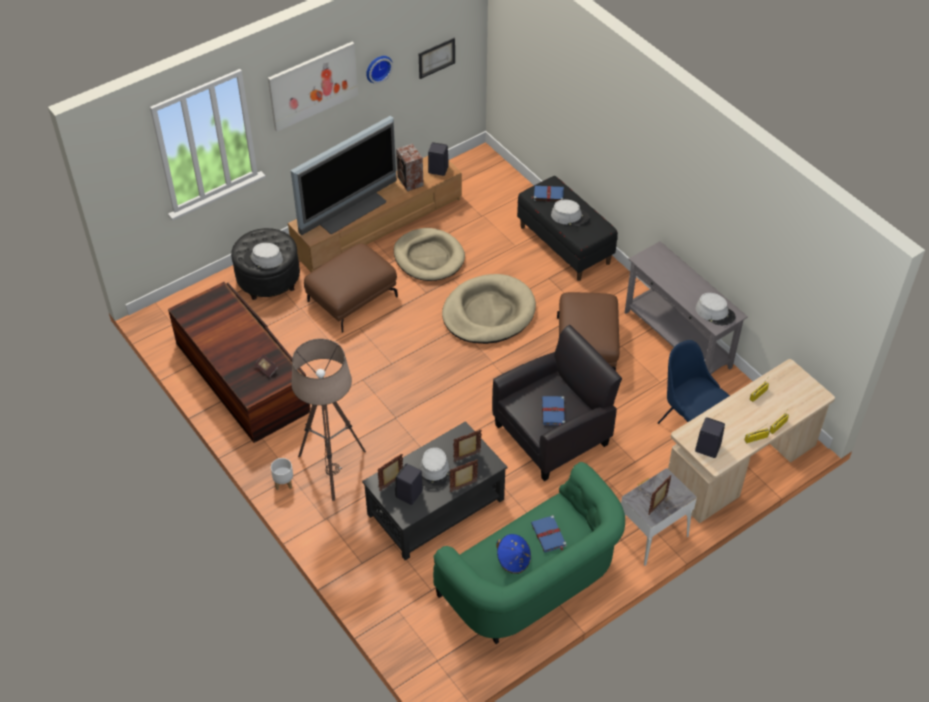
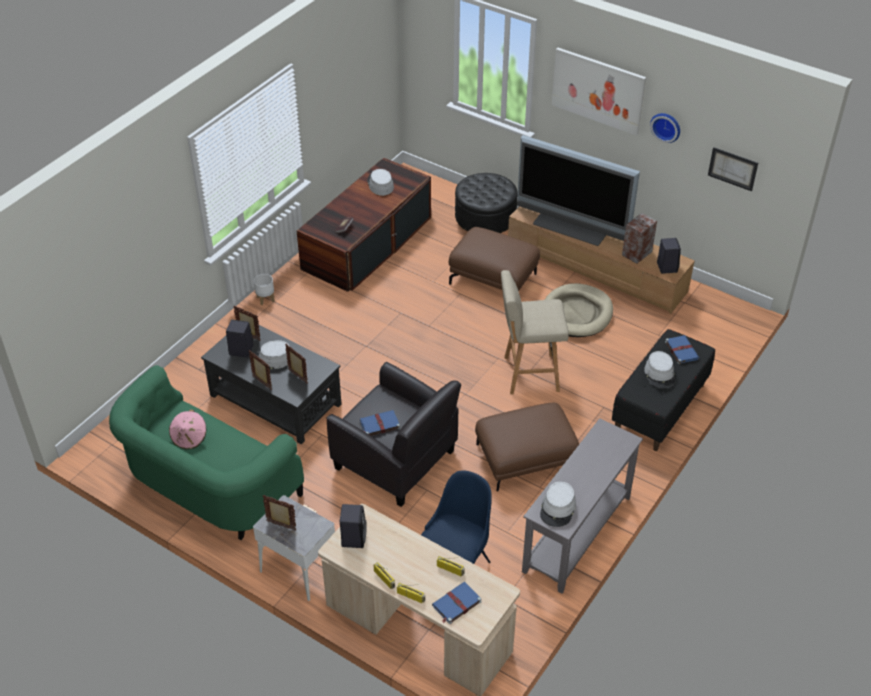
camera: 70 degrees right, 5 degrees down
(263, 259) = (473, 192): grey hat -> grey hat (380, 184)
(332, 468) = (292, 322): floor lamp -> none
(488, 313) = (529, 374): beige dog bed -> beige stool
(513, 560) = (189, 438): blue hat -> pink hat
(549, 535) = (225, 456): blue book -> blue book (456, 604)

